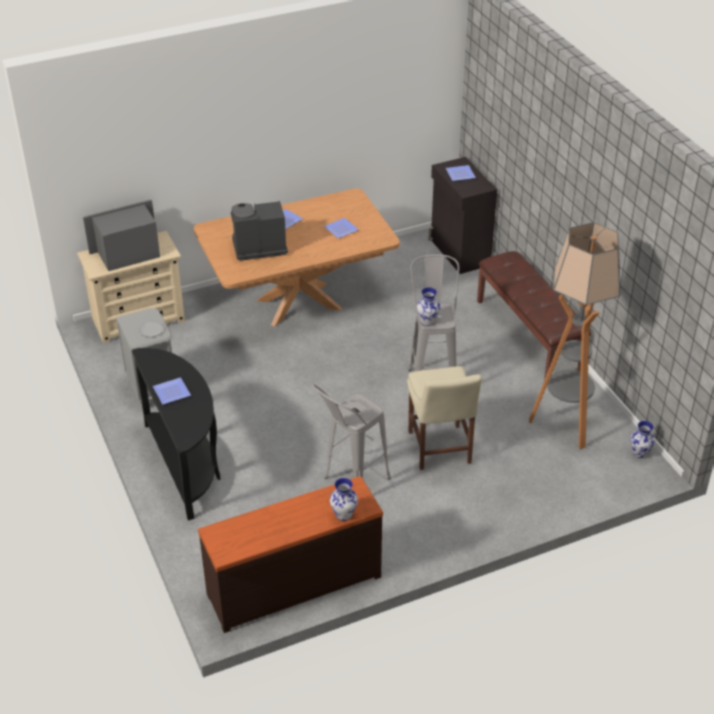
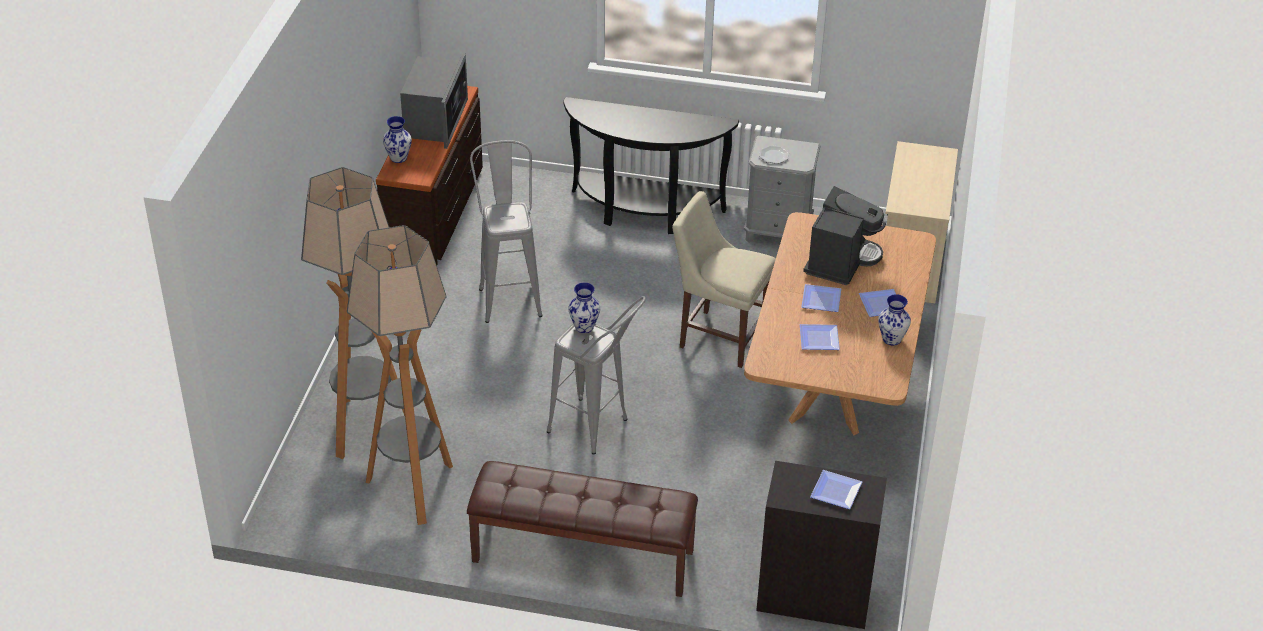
camera: 125 degrees right, 0 degrees up
(128, 253) = (923, 179): microwave -> microwave (435, 120)
(173, 392) = (647, 119): plate -> plate (819, 300)
(439, 450) = (484, 375): beige chair -> beige chair (718, 336)
(545, 476) = (366, 428): none -> floor lamp
(640, 453) = (309, 520): vase -> vase (891, 339)

